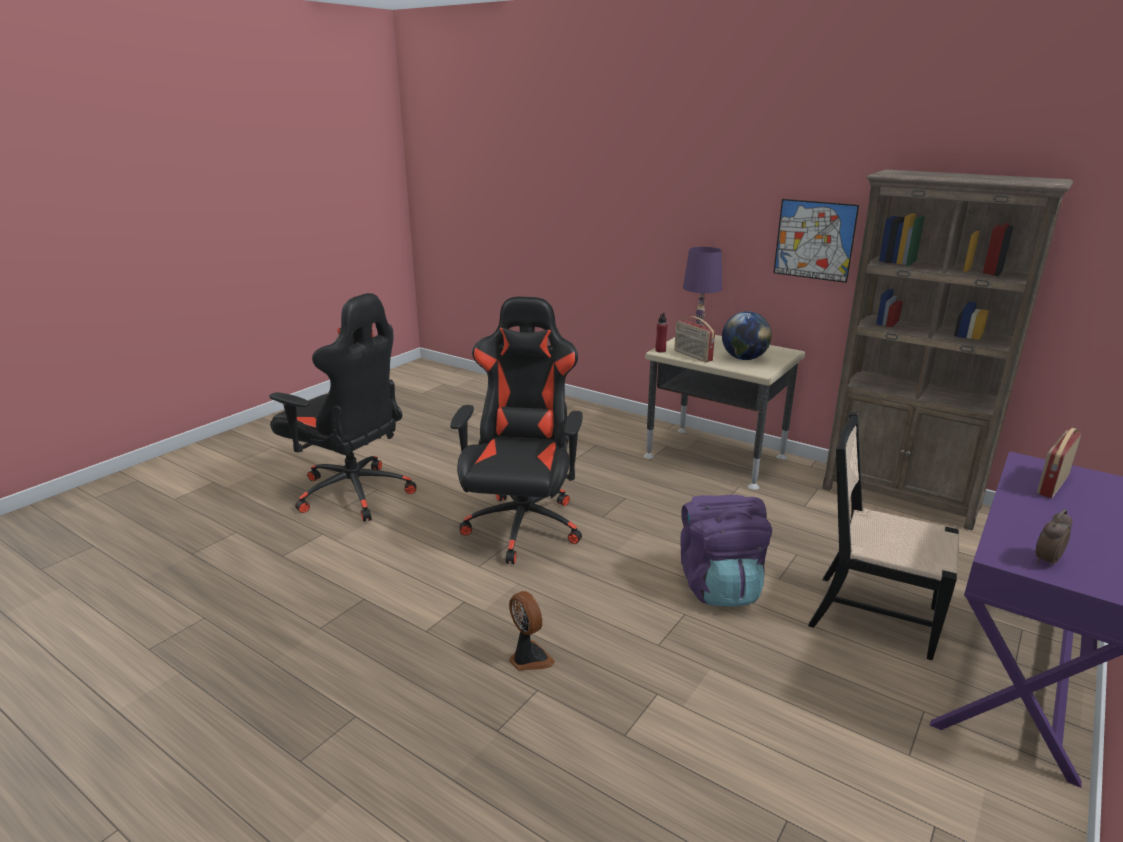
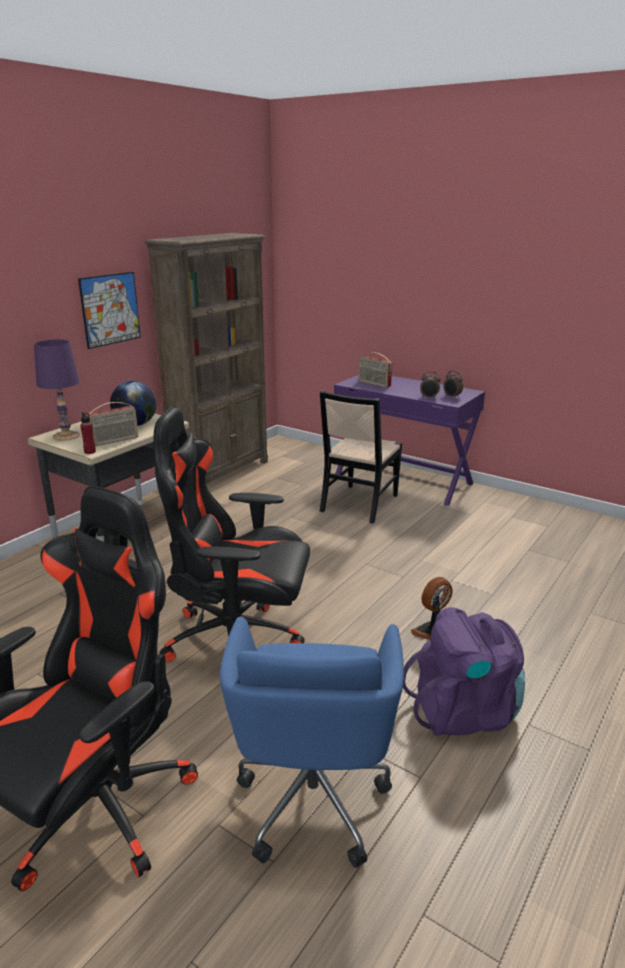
camera: 90 degrees left, 0 degrees up
(326, 571) = (312, 797): none -> blue office chair
(719, 586) = (331, 548): purple backpack -> purple backpack (464, 712)
(1012, 533) = (429, 398): none -> alarm clock

